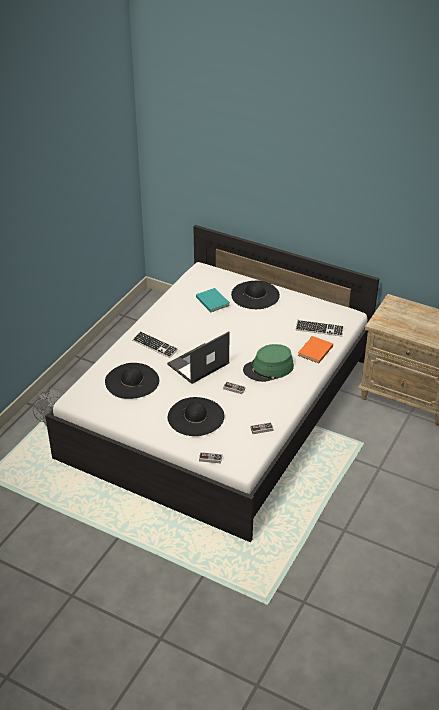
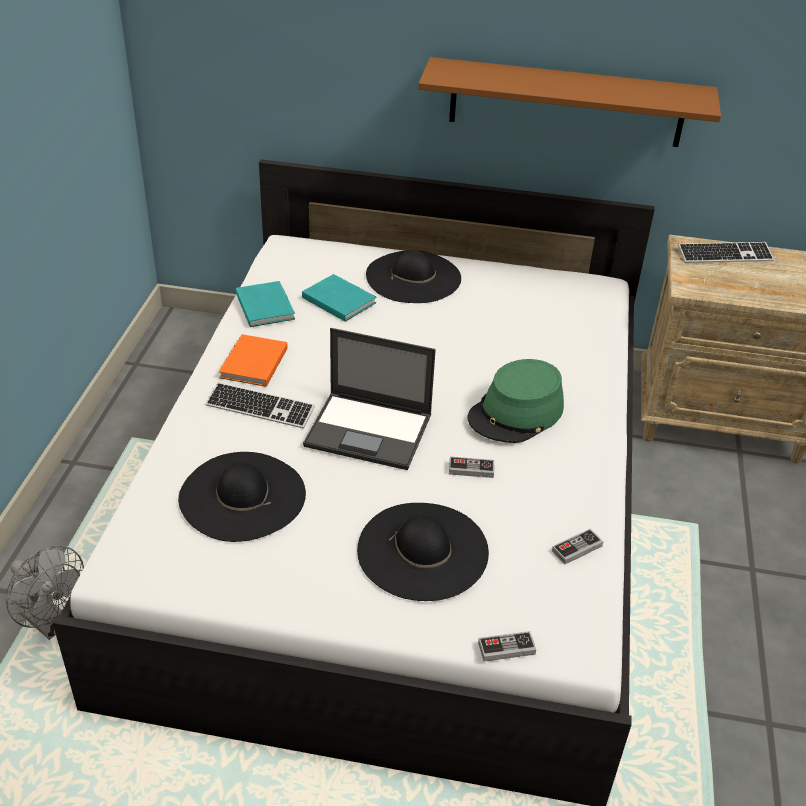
camera: 20 degrees left, 0 degrees up
(177, 298) = (265, 305): none -> turquoise book
(198, 364) = (370, 431): laptop -> laptop turned 105 degrees counterclockwise
(314, 351) = (582, 363): orange book -> orange book (252, 364)
(319, 329) = (566, 320): keyboard -> keyboard (725, 255)
(336, 221) = (566, 102): none -> brown shelf

